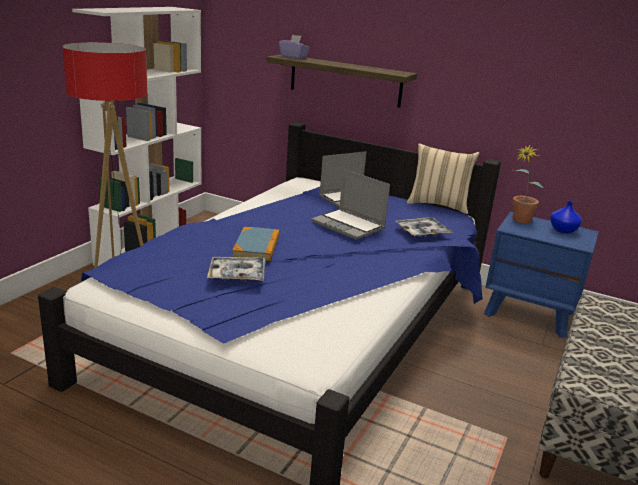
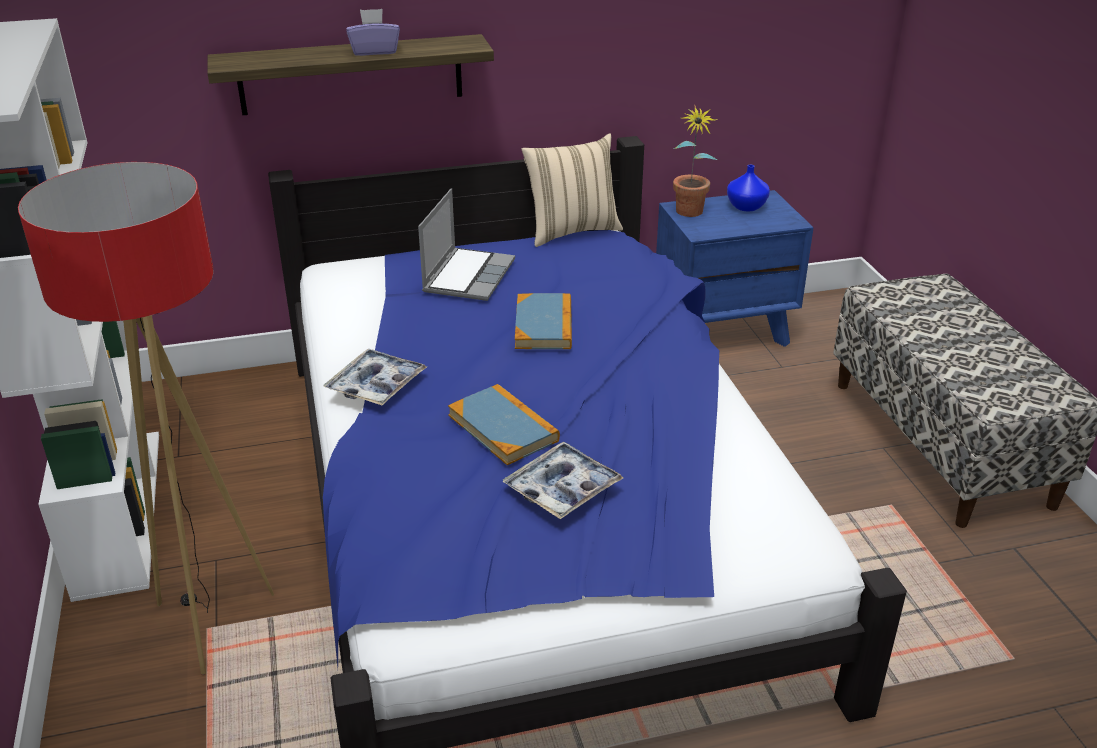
camera: 40 degrees left, 10 degrees up
(293, 57) = (248, 58): purple tissue box -> purple tissue box (374, 51)
(349, 226) = (544, 325): laptop -> book
(422, 232) = (630, 289): tray -> tray (376, 385)

